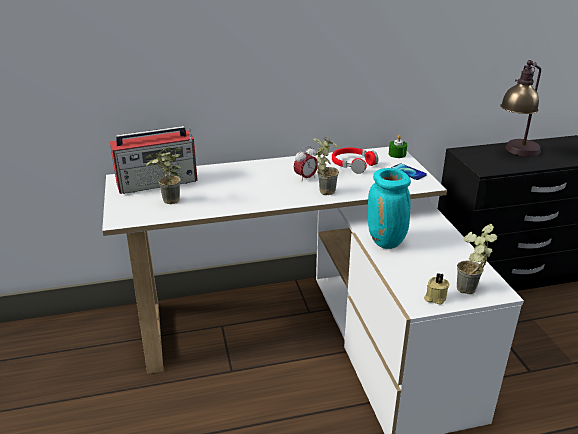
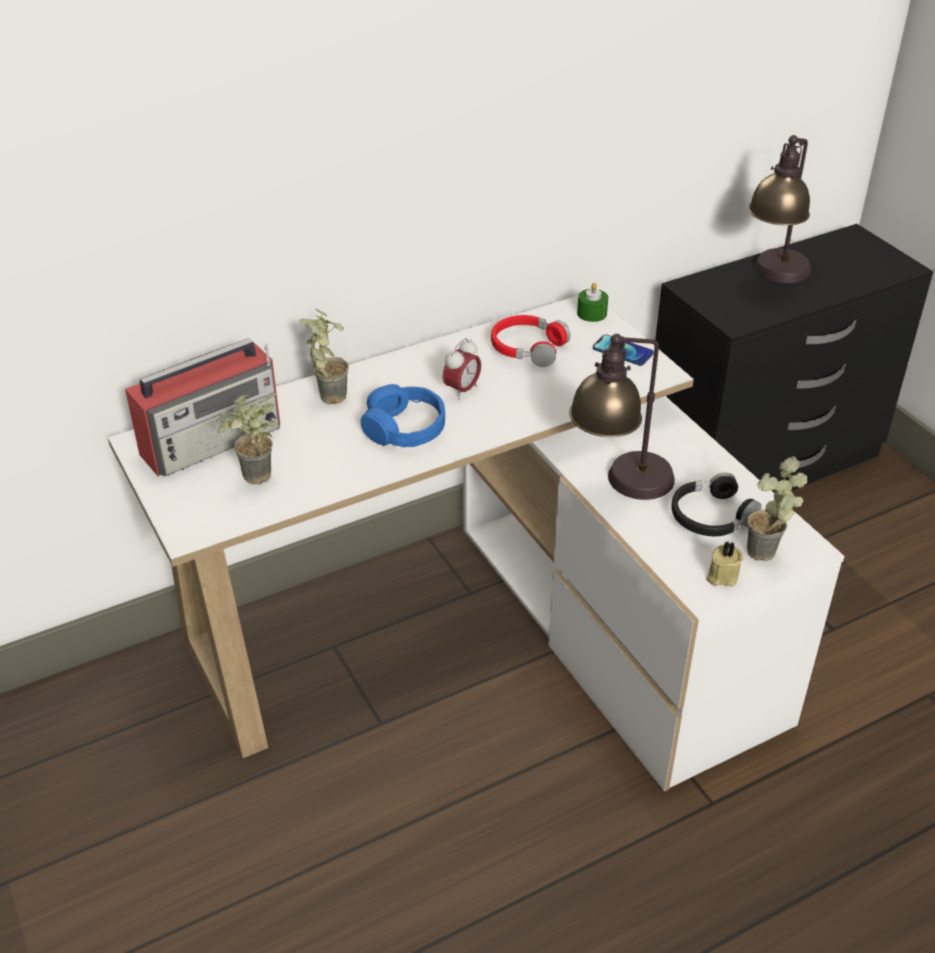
camera: 15 degrees left, 10 degrees up
(264, 190) = (404, 428): none -> blue headphones
(324, 190) = (502, 411): potted plant -> potted plant (327, 394)
(386, 242) = (619, 487): turquoise vase -> table lamp
(439, 265) = (711, 516): none -> black headphones

